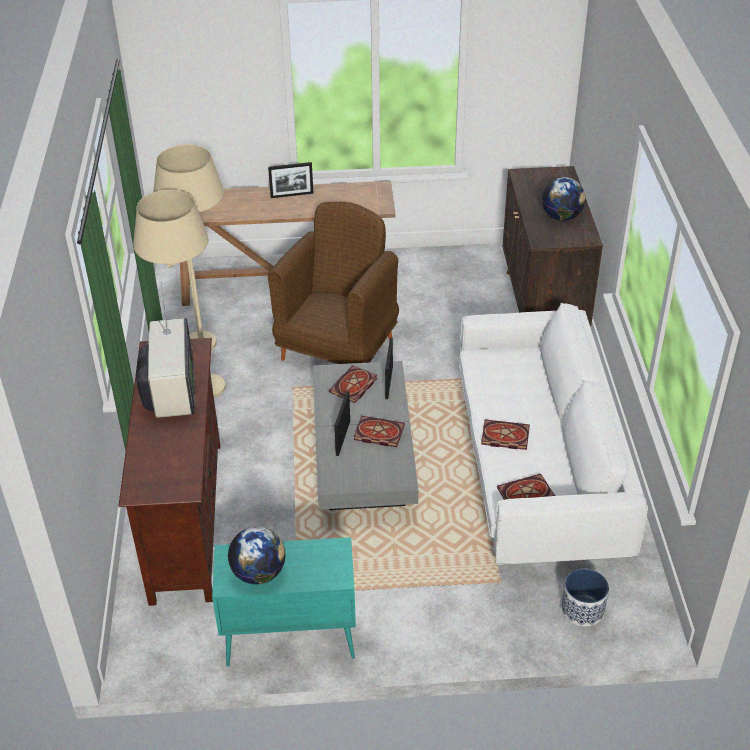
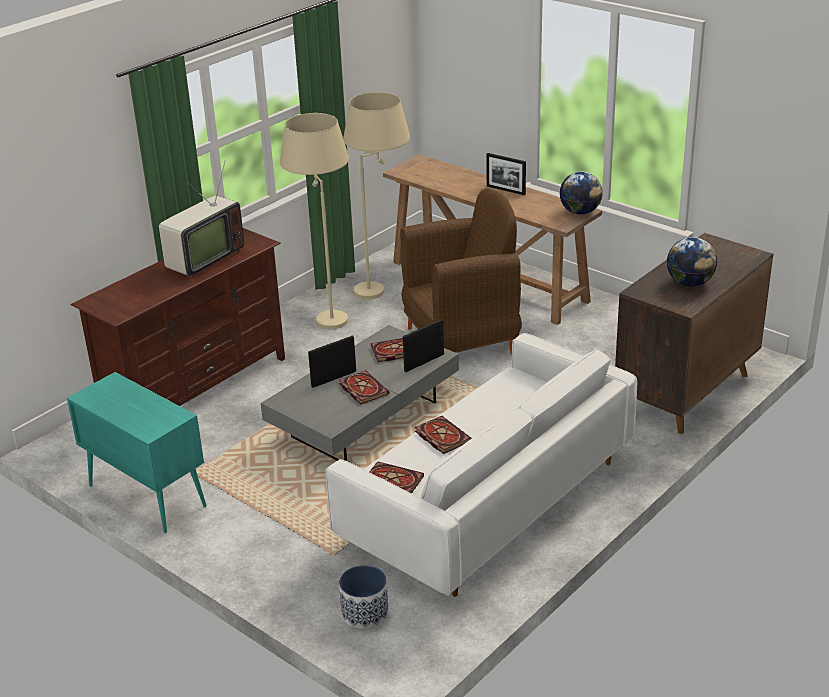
camera: 45 degrees right, 10 degrees down
(259, 573) = (111, 401): globe -> globe (580, 212)

